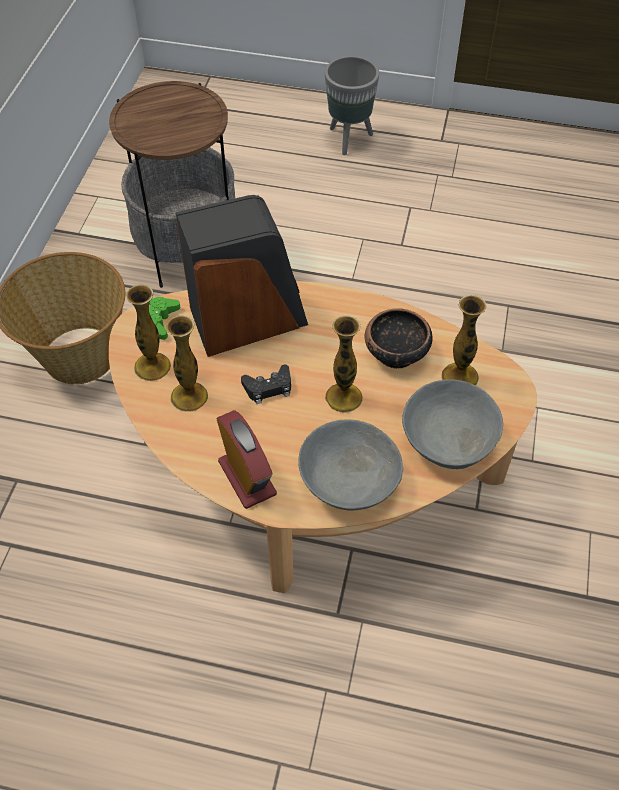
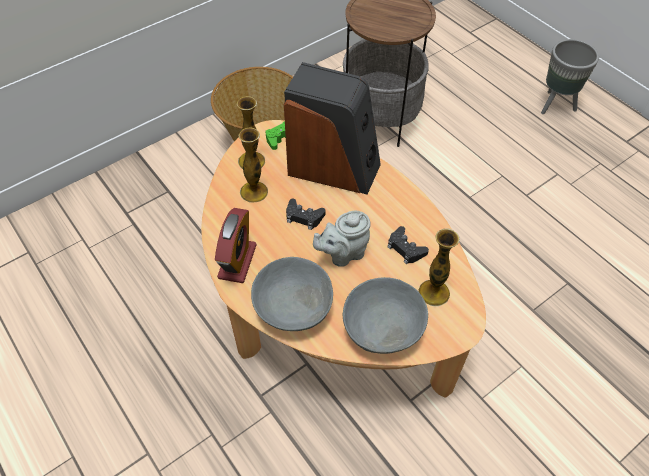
camera: 40 degrees right, 0 degrees up
(344, 397) = (343, 254): vase -> grey teapot
(396, 353) = (405, 248): bowl -> black game controller

